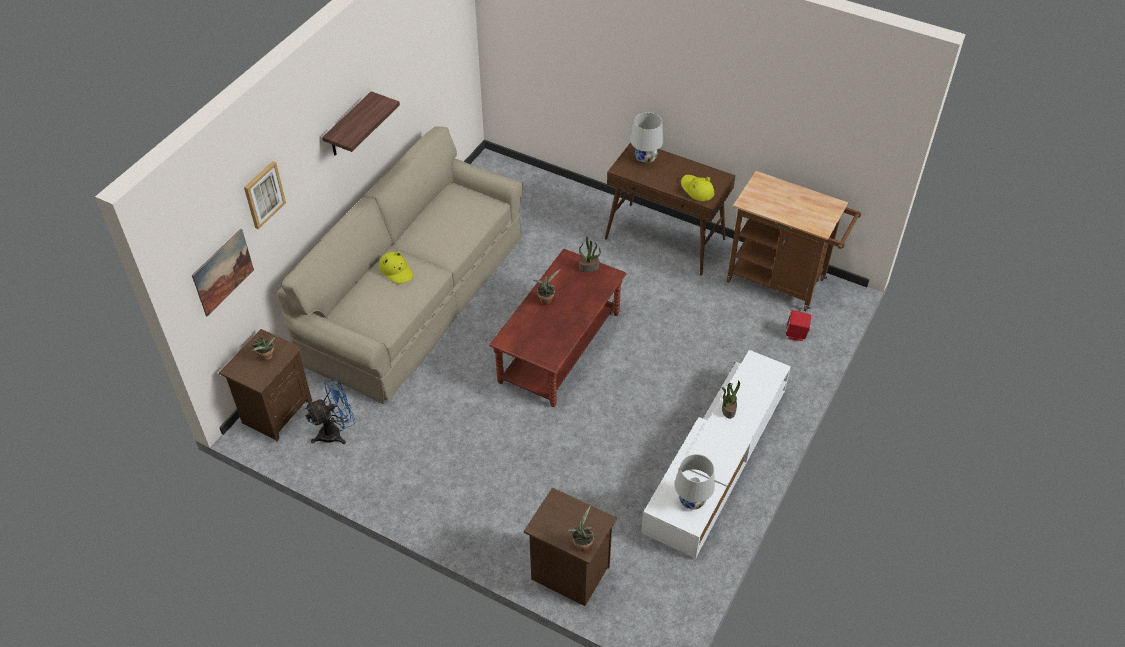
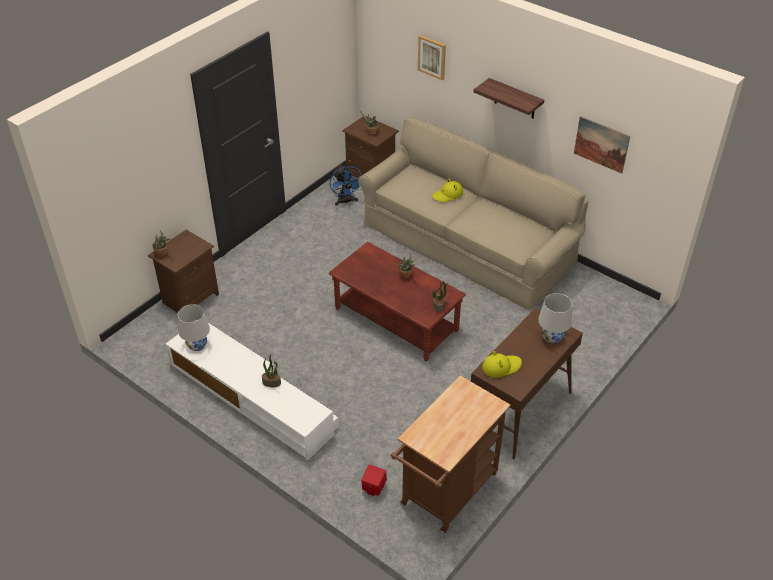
camera: 100 degrees right, 5 degrees down
(223, 272) = (390, 65): picture -> picture (601, 144)

